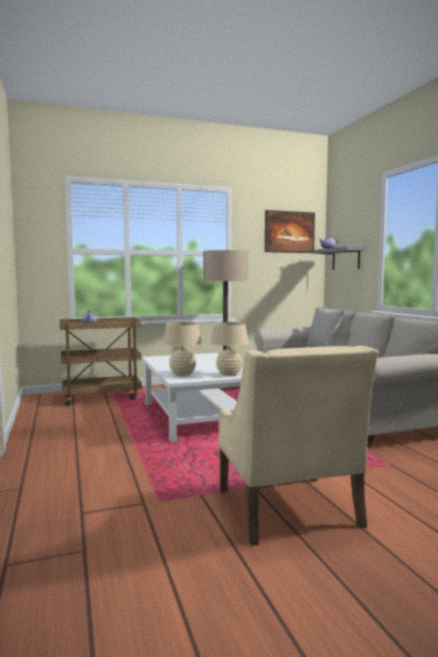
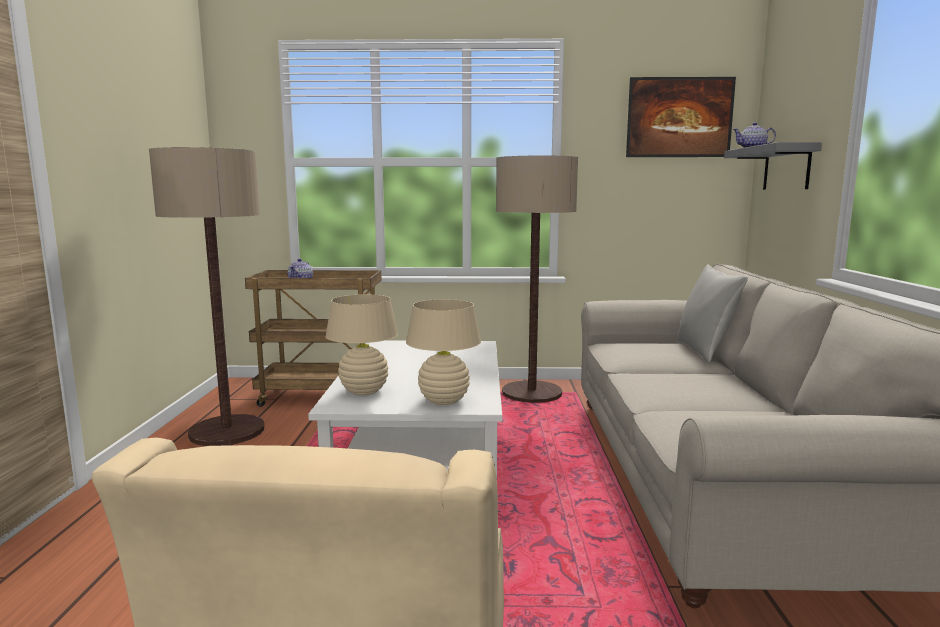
camera: 20 degrees right, 5 degrees up
(63, 419) = (227, 432): none -> floor lamp

